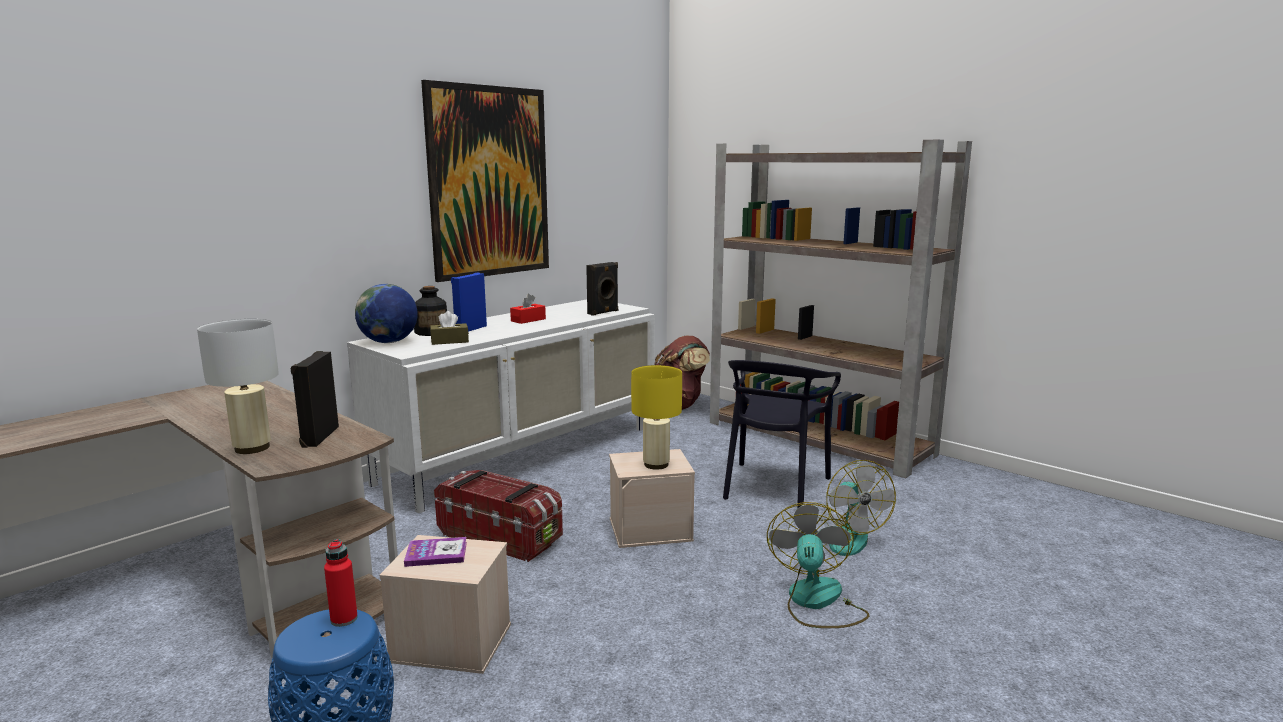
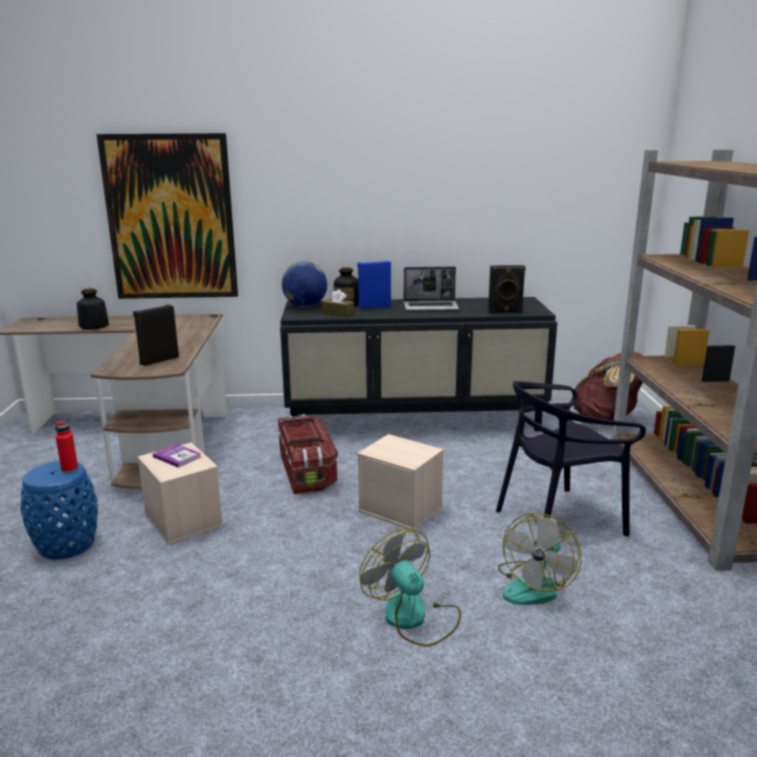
camera: 45 degrees right, 5 degrees up
(69, 430) = (94, 326): none -> bottle
(251, 448) = (123, 357): white table lamp -> none
(489, 182) = (427, 183): picture -> picture (170, 218)
(522, 455) = (414, 420): white cabinet -> black cabinet
(528, 320) = (431, 307): red tissue box -> laptop
(655, 464) = (400, 453): yellow table lamp -> none
(816, 602) = (413, 618): fan -> fan turned 90 degrees counterclockwise

